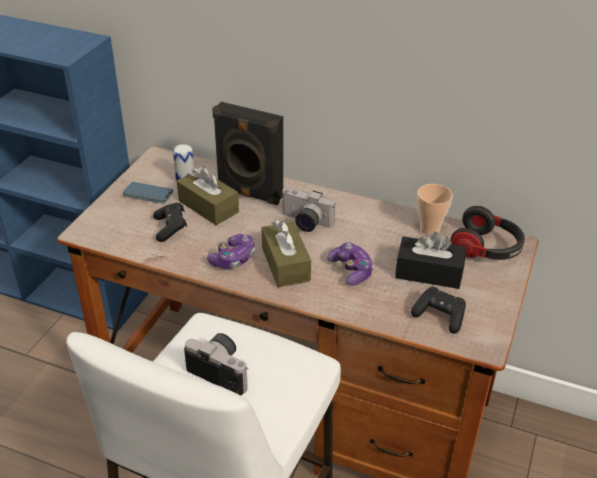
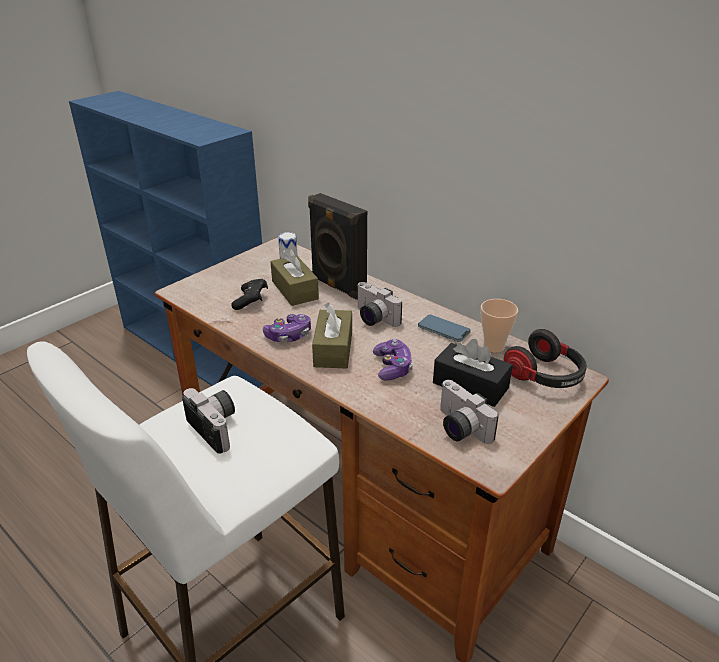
camera: 20 degrees right, 5 degrees down
(148, 195) = (250, 272): phone -> phone (443, 330)
(439, 316) = (458, 428): black game controller -> camera

